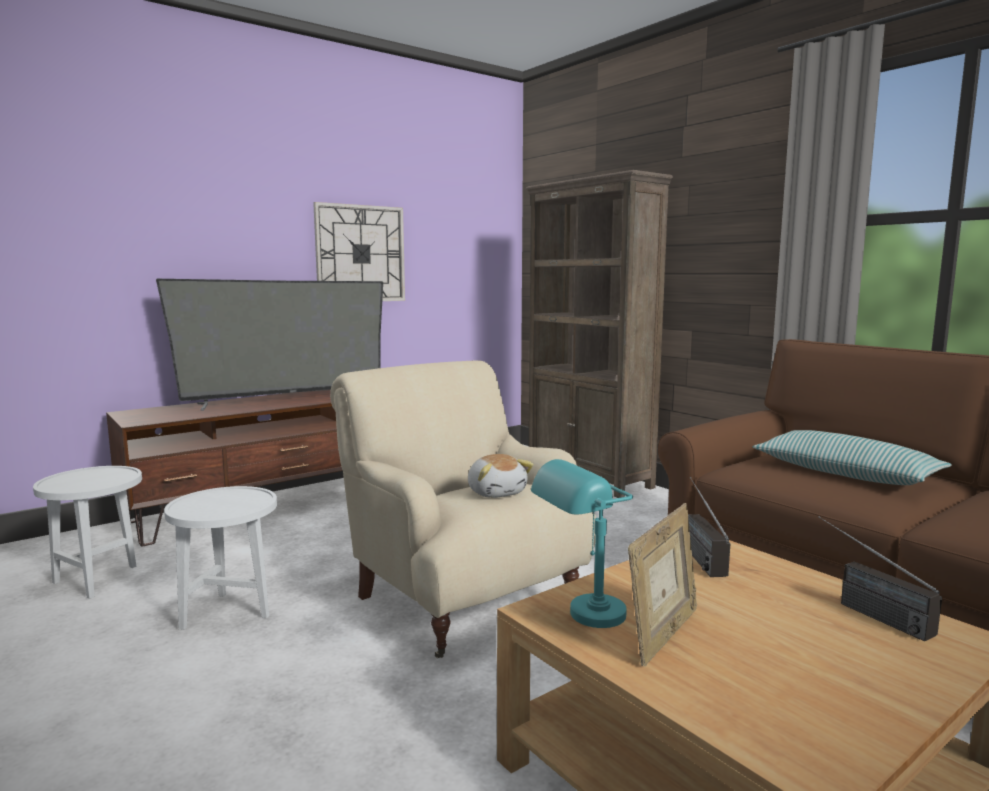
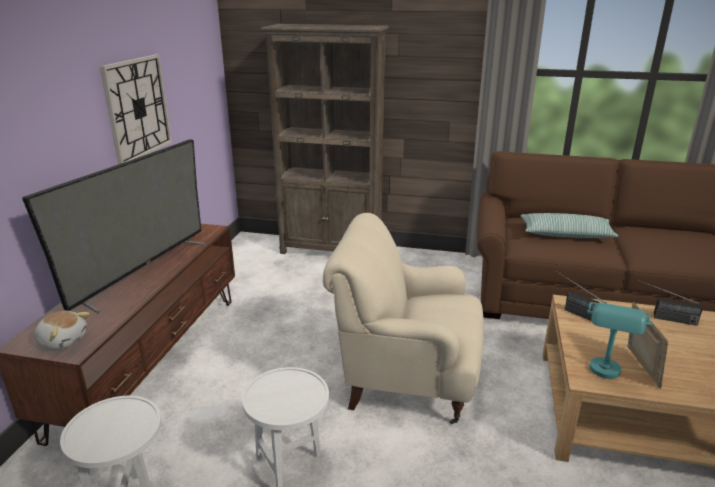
camera: 40 degrees left, 15 degrees up
(497, 492) = (448, 310): plush toy -> plush toy (63, 340)

